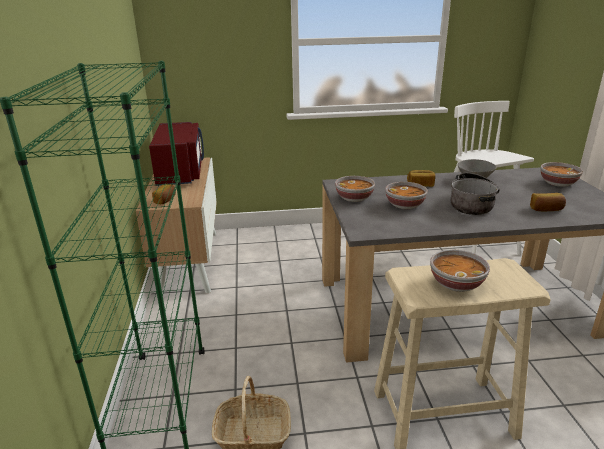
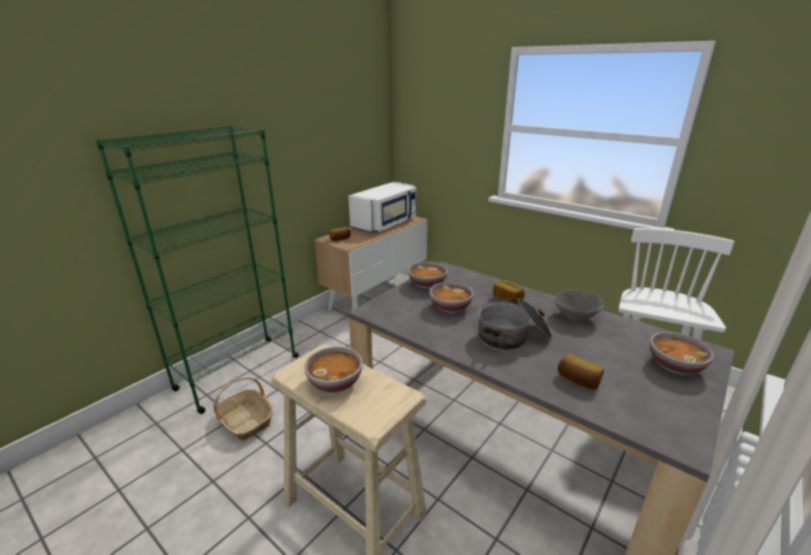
camera: 45 degrees right, 0 degrees up
(181, 172) = (385, 224): red microwave -> white microwave

